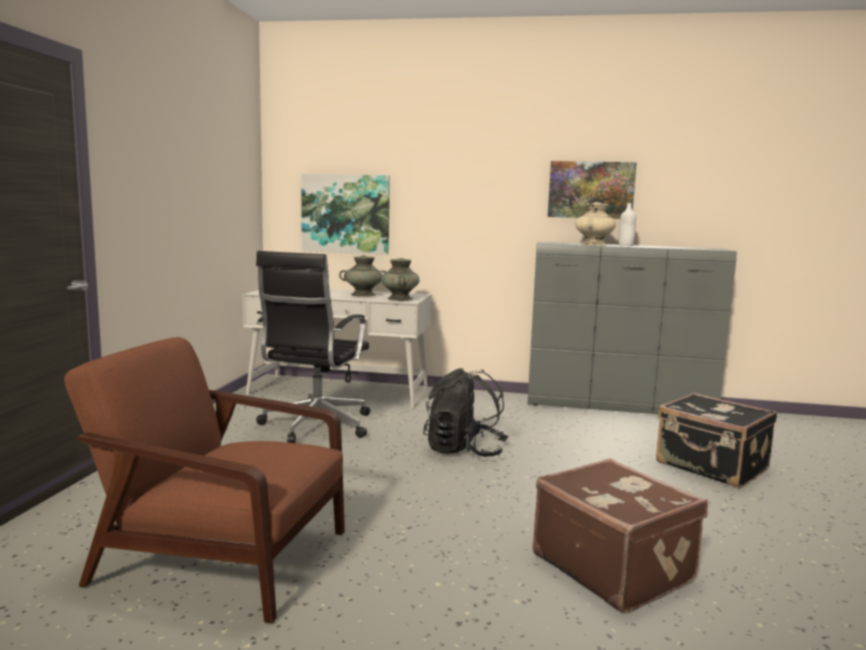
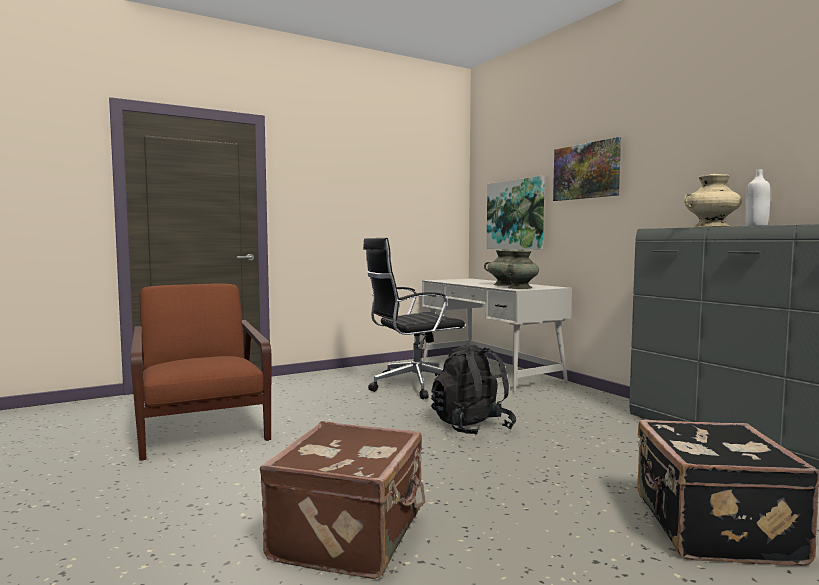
camera: 50 degrees right, 5 degrees down
(590, 190) = (730, 161): picture -> picture (586, 171)

